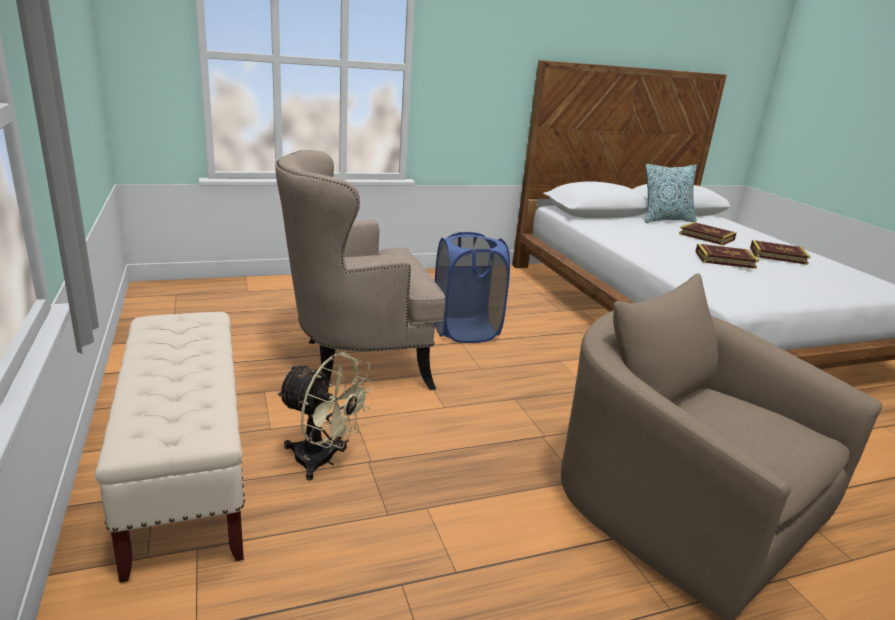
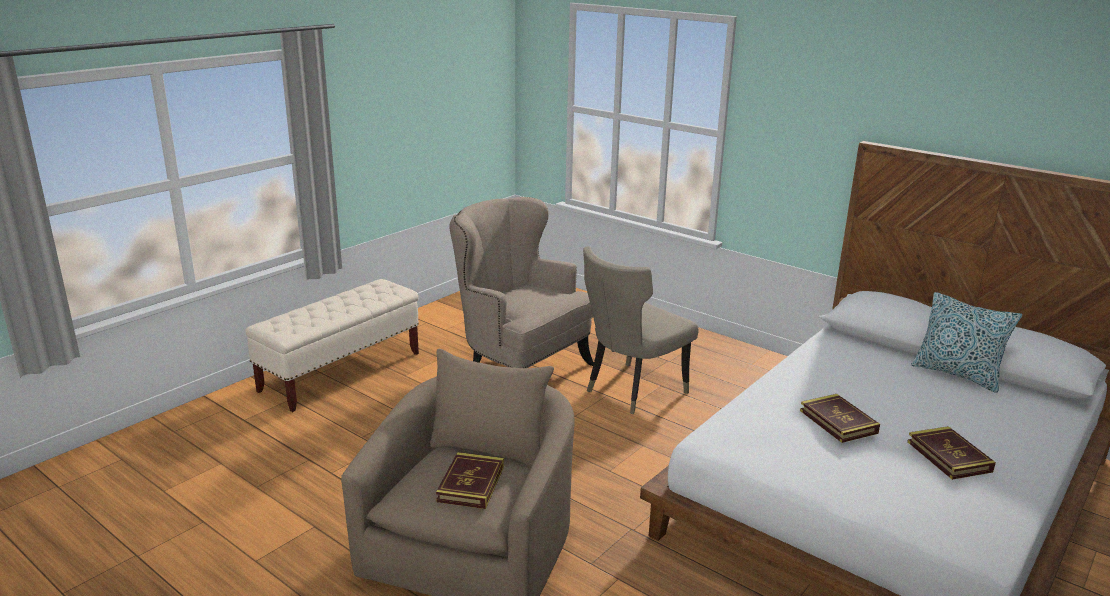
camera: 60 degrees right, 0 degrees up
(323, 461) = (390, 401): beige fan -> none
(465, 331) = (631, 391): blue laundry basket -> beige chair
(706, 236) = (928, 404): book -> book (471, 484)

